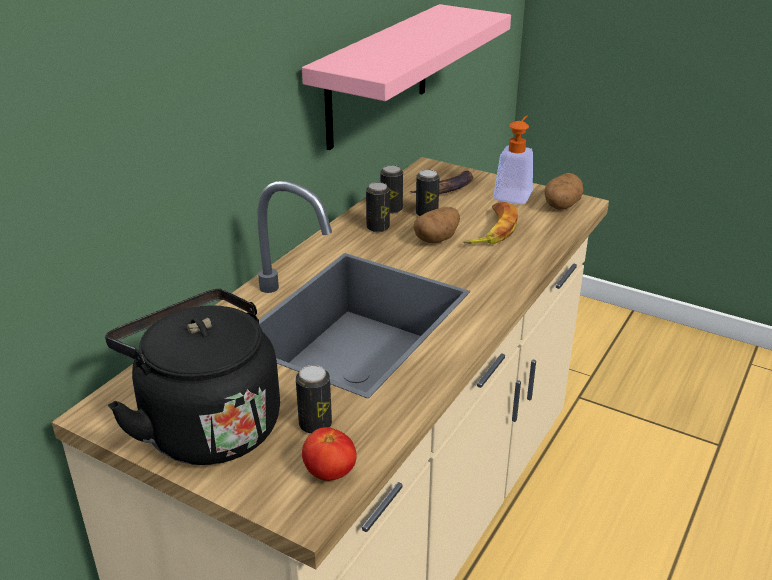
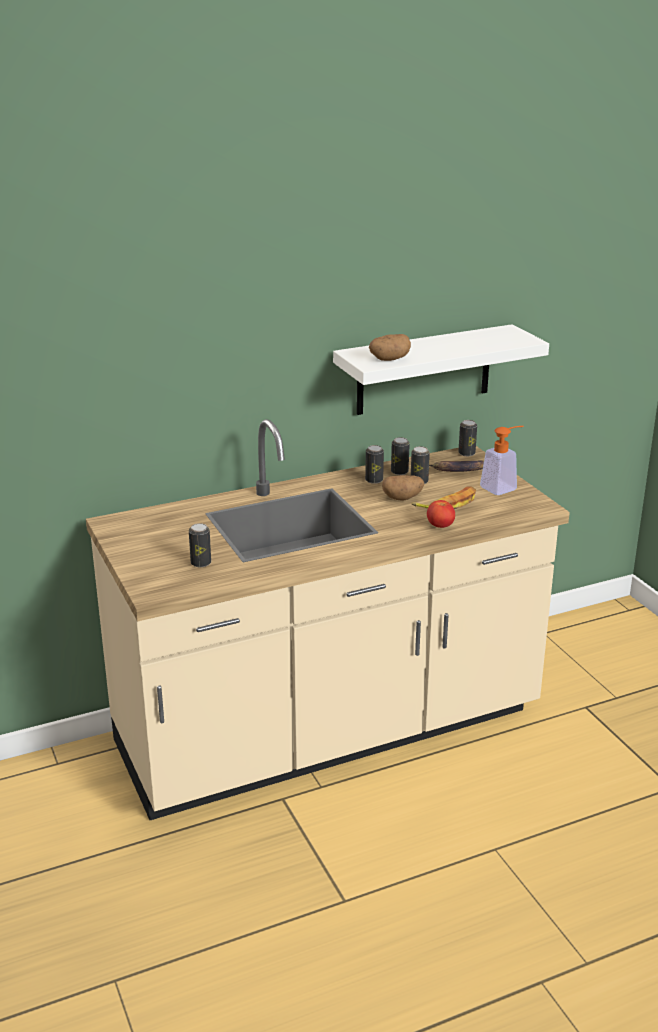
camera: 35 degrees right, 5 degrees down
(206, 425) = (150, 544): black kettle -> none
(330, 473) = (181, 584): tomato -> tomato (440, 526)
(378, 76) = (424, 370): pink shelf -> white shelf
(429, 168) = (466, 453): none -> can
(561, 206) = (524, 504): potato -> potato (389, 359)

